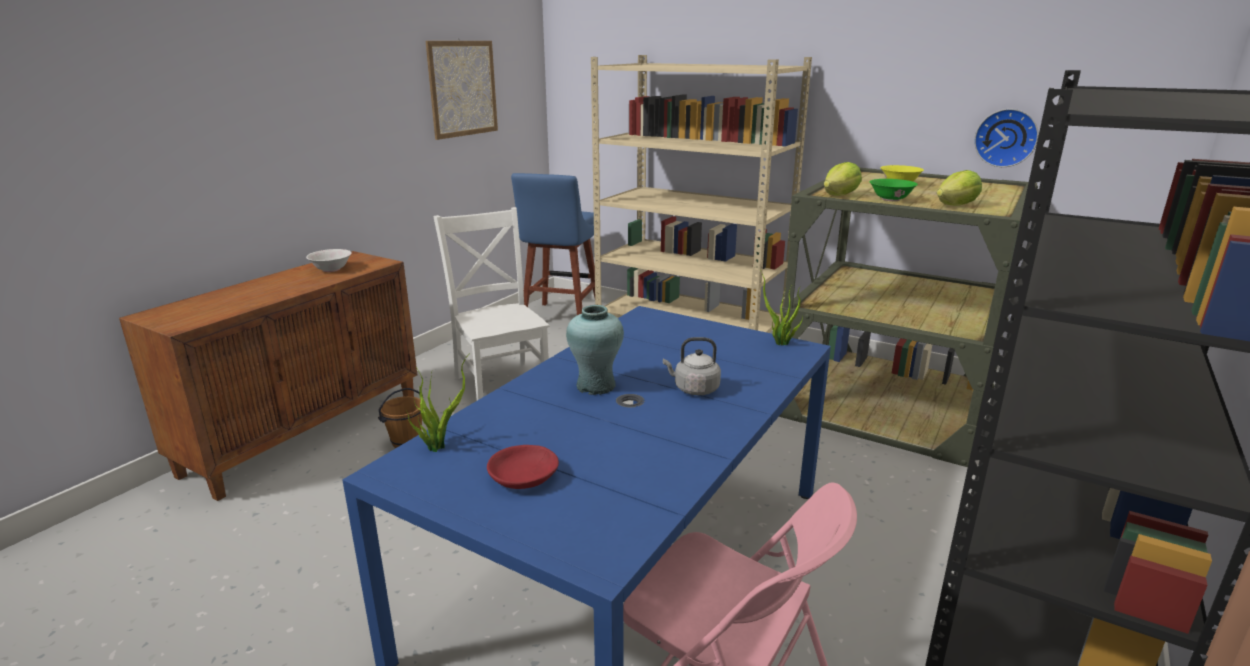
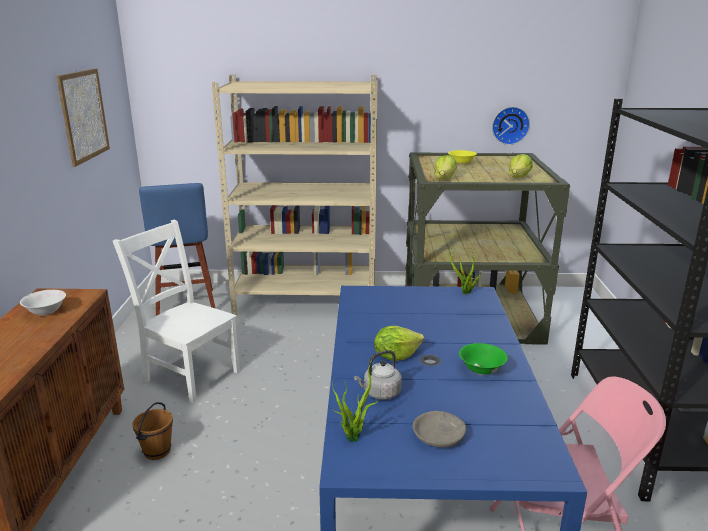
camera: 30 degrees left, 0 degrees up
(524, 477) = (439, 436): red bowl -> grey bowl
(596, 386) = (396, 356): turquoise vase -> lettuce
(694, 389) = (457, 340): grey kettle -> grey kettle (380, 393)
(891, 199) = (477, 177): green bowl -> green bowl (481, 370)

